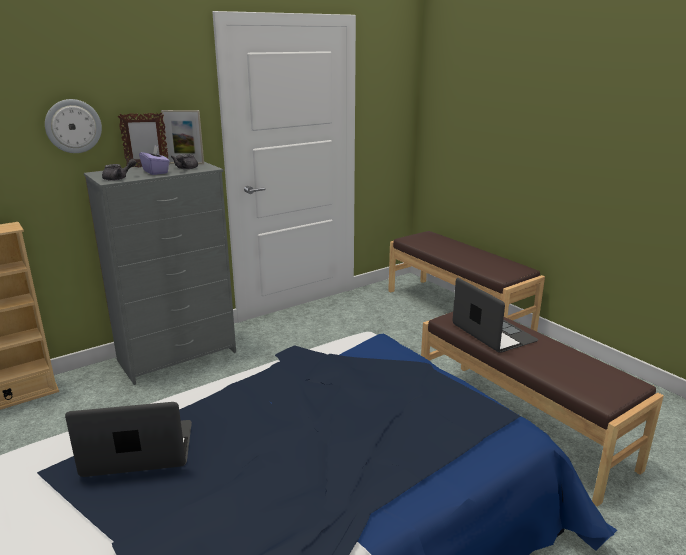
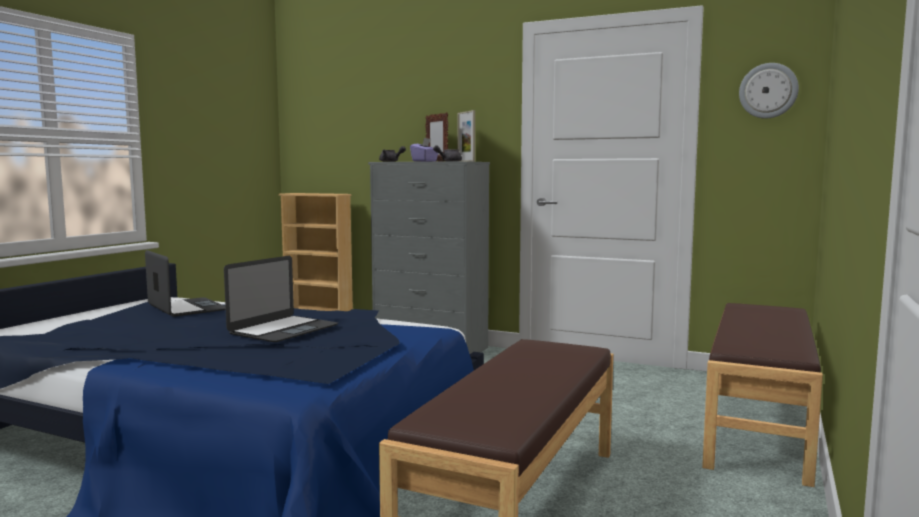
camera: 60 degrees right, 15 degrees down
(73, 126) = (399, 125): wall clock -> wall clock (768, 91)
(493, 333) = (532, 361): laptop -> laptop (283, 329)

